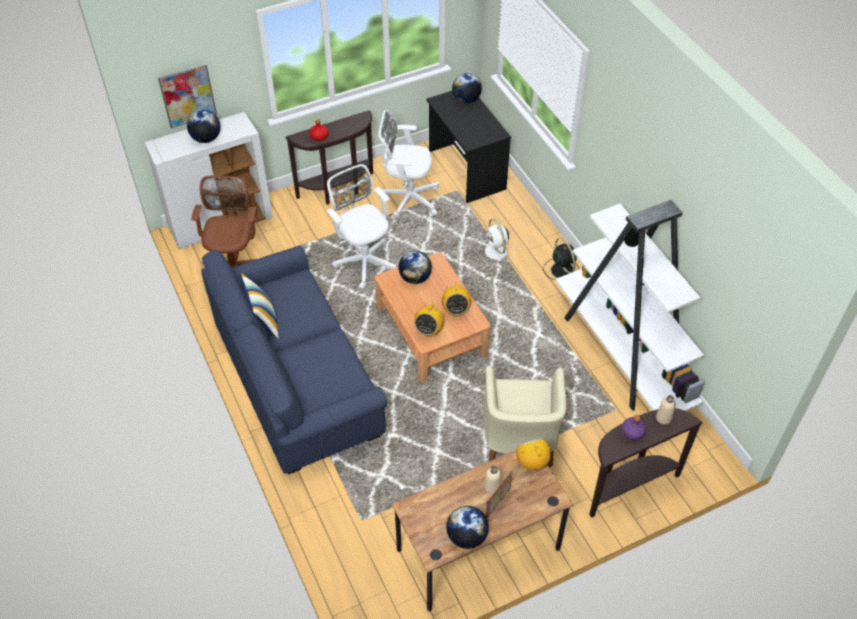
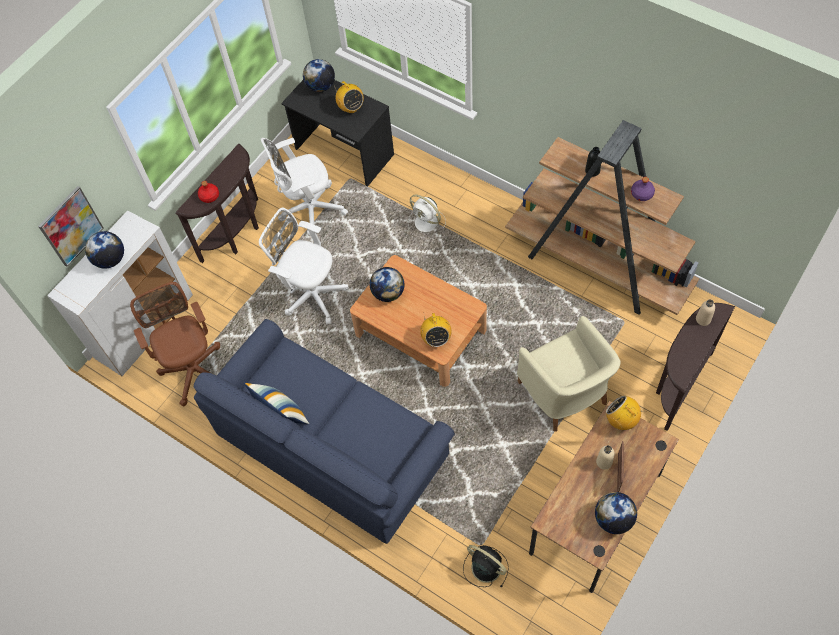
camera: 25 degrees left, 10 degrees up
(455, 310) = (446, 306): radio -> radio (351, 108)
(561, 270) = (495, 211): black fan -> black fan (485, 567)
(622, 354) = (598, 266): white bookcase -> brown bookcase
(632, 432) = (687, 346): purple bottle -> purple bottle (641, 194)

